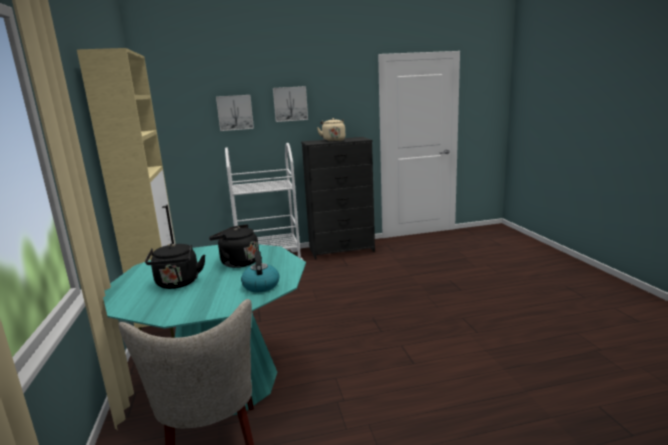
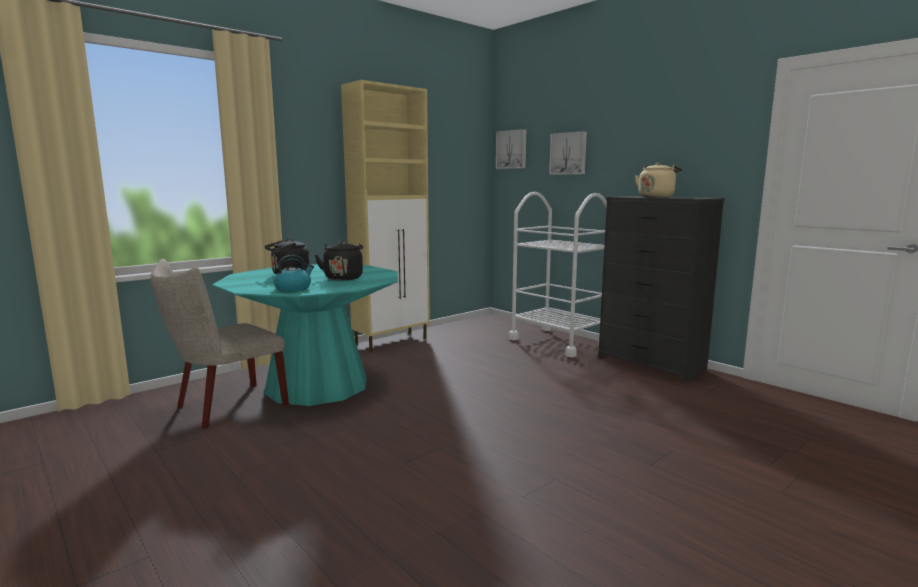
camera: 60 degrees right, 5 degrees down
(290, 104) = (630, 143): picture -> picture (512, 149)

